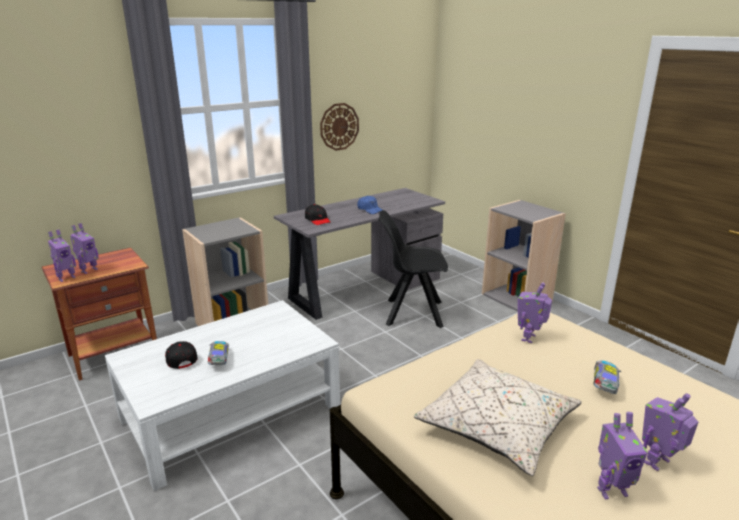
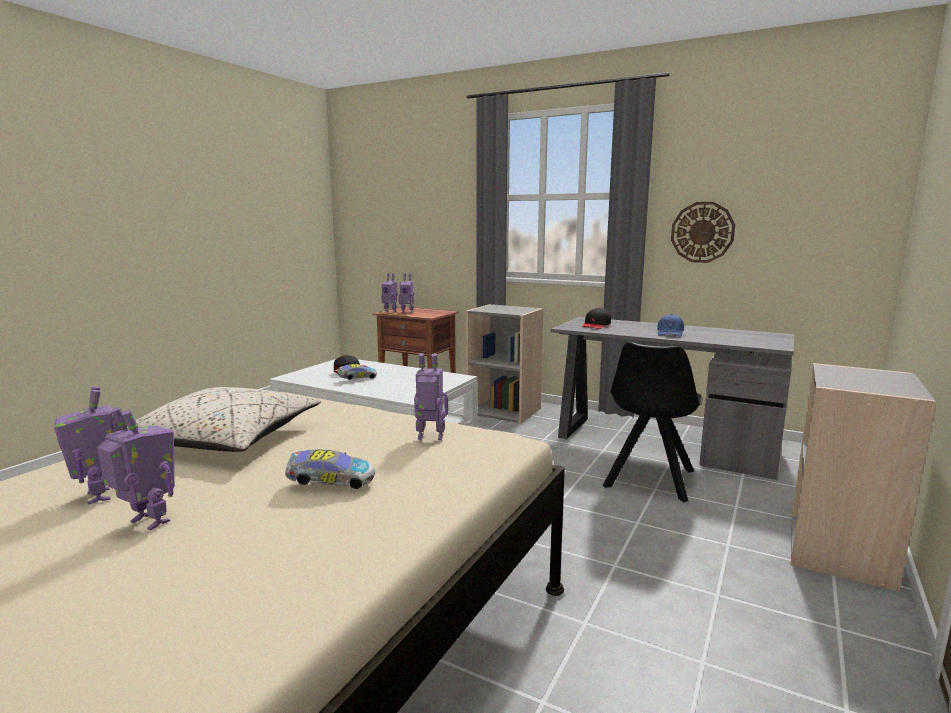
camera: 65 degrees right, 10 degrees down
(412, 313) = (648, 480): black chair -> black chair turned 135 degrees counterclockwise

